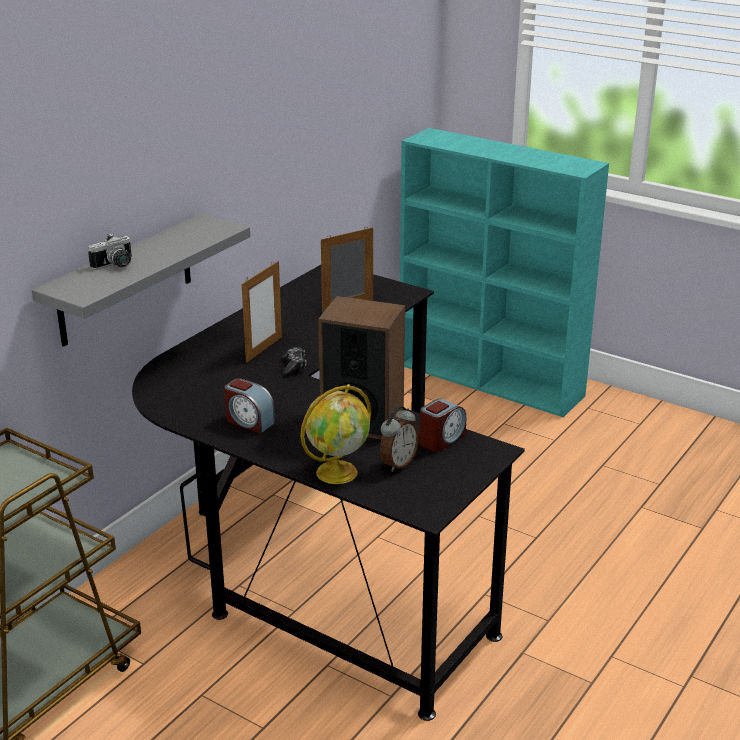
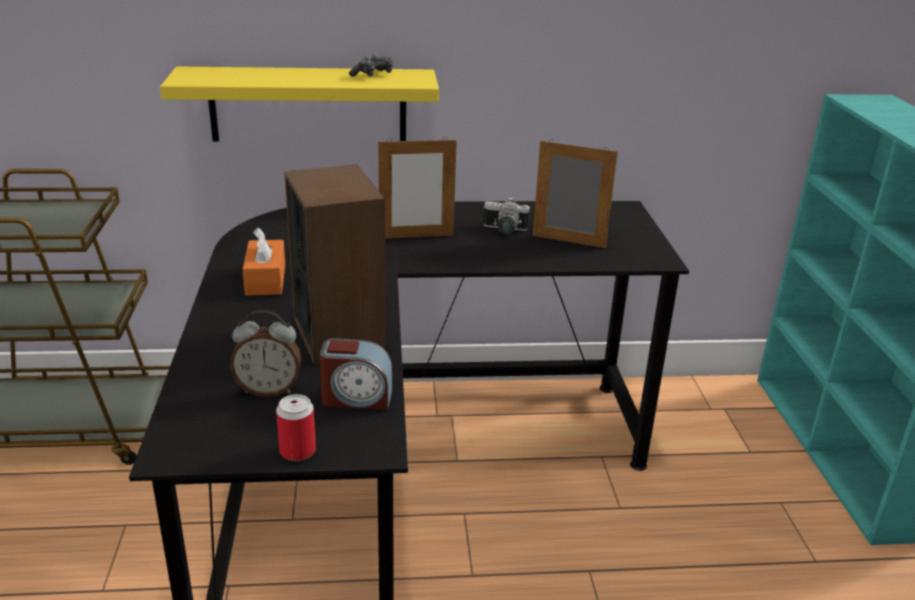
camera: 50 degrees right, 0 degrees up
(115, 265) = (264, 73): camera -> camera (504, 230)
(125, 280) = (308, 105): grey shelf -> yellow shelf
(249, 422) = (265, 279): alarm clock -> orange tissue box
(294, 366) = (404, 261): game controller -> game controller (373, 75)
(337, 472) = (213, 360): globe -> none
(473, 474) = (297, 451): none -> can

